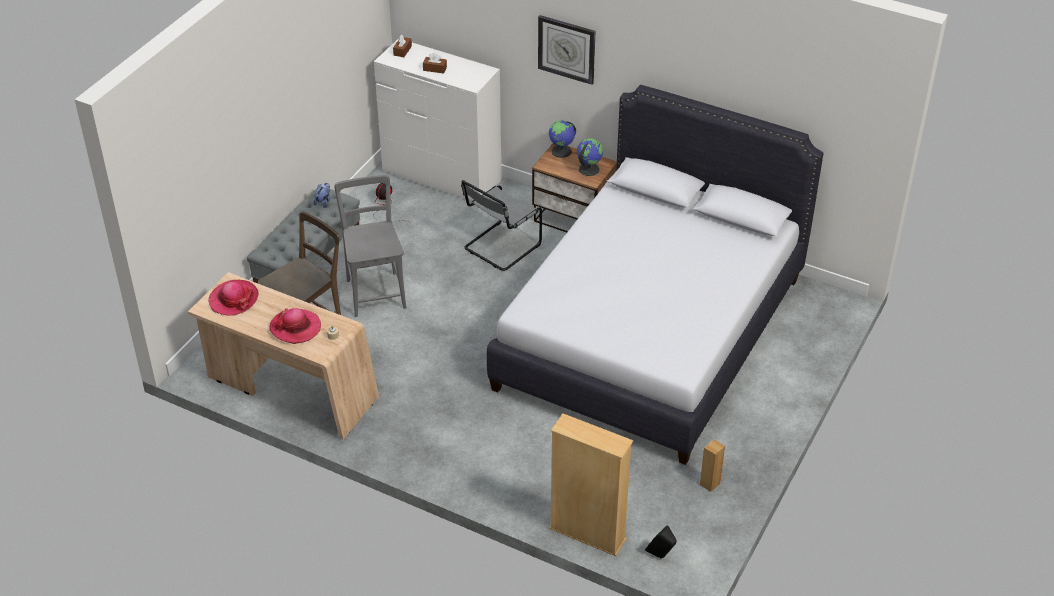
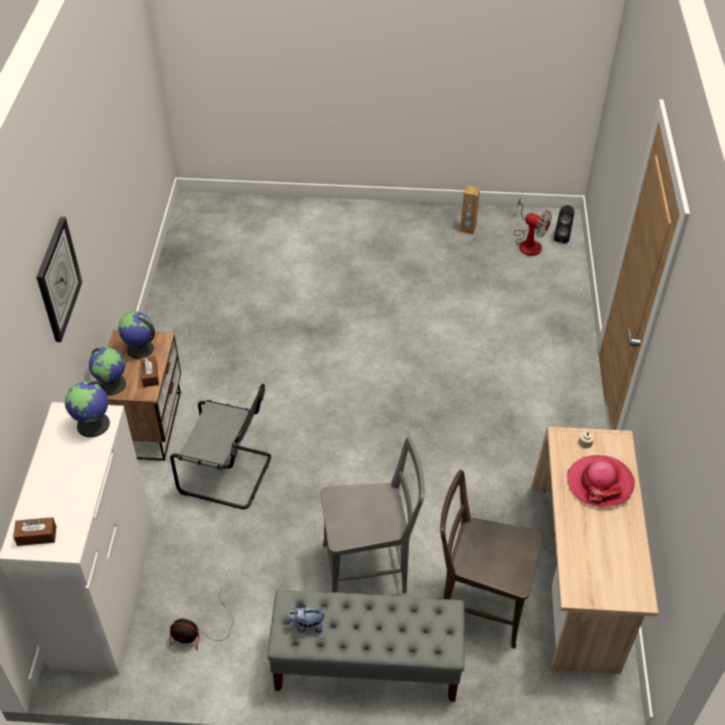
camera: 115 degrees left, 5 degrees up
(233, 299) = (603, 571): hat -> none
(375, 291) = (370, 568): grey chair -> grey chair turned 150 degrees counterclockwise
(435, 69) = (77, 474): brown tissue box -> brown tissue box (150, 375)
(468, 80) = (93, 424): none -> globe
(587, 534) = (575, 282): beige bookcase -> none
(649, 332) = (305, 311): white bed -> none
(665, 523) = (528, 242): none -> fan

